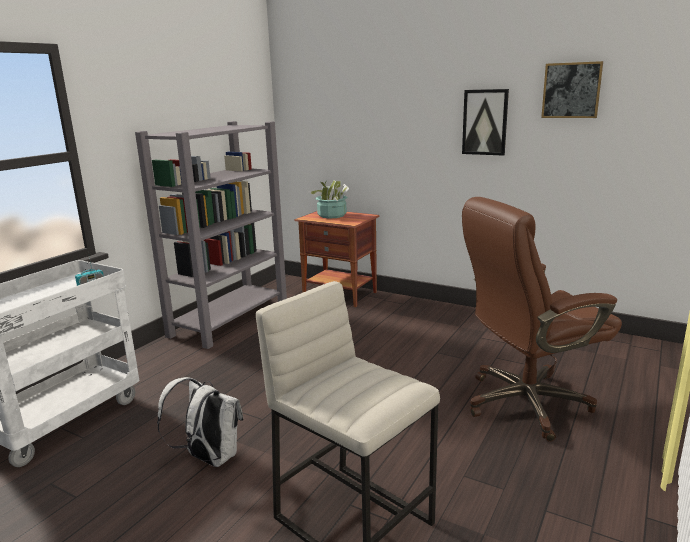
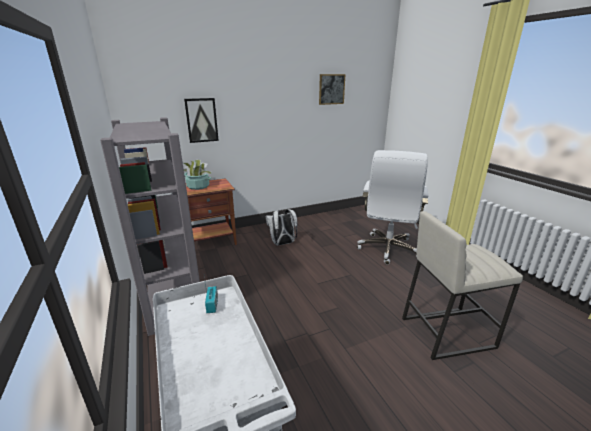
camera: 55 degrees left, 5 degrees up
(209, 458) = (355, 368): white backpack -> white backpack (282, 243)
(485, 122) = (289, 108): picture -> picture (201, 120)
(529, 402) = (387, 247): brown office chair -> white office chair

